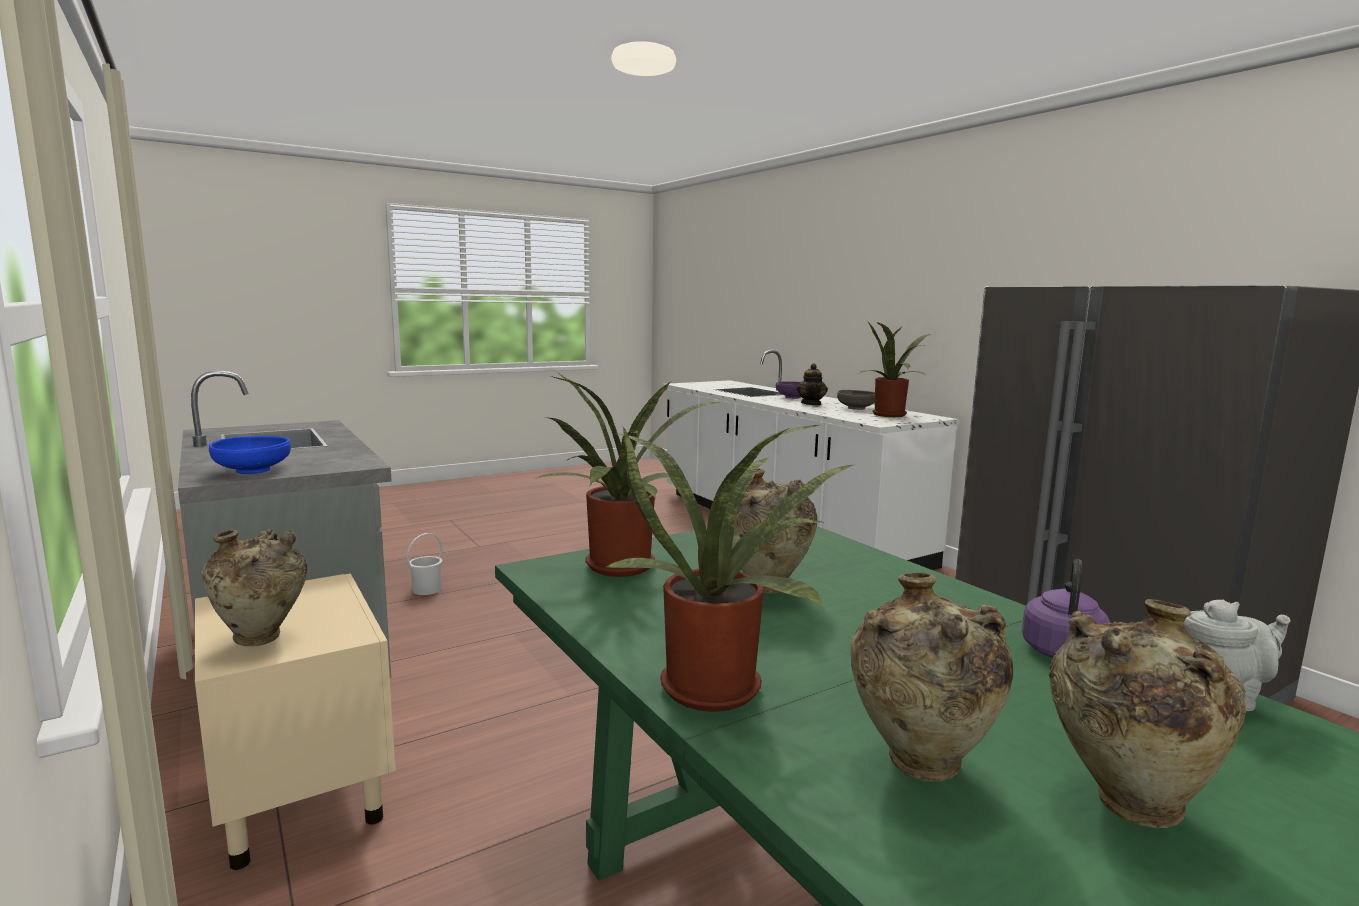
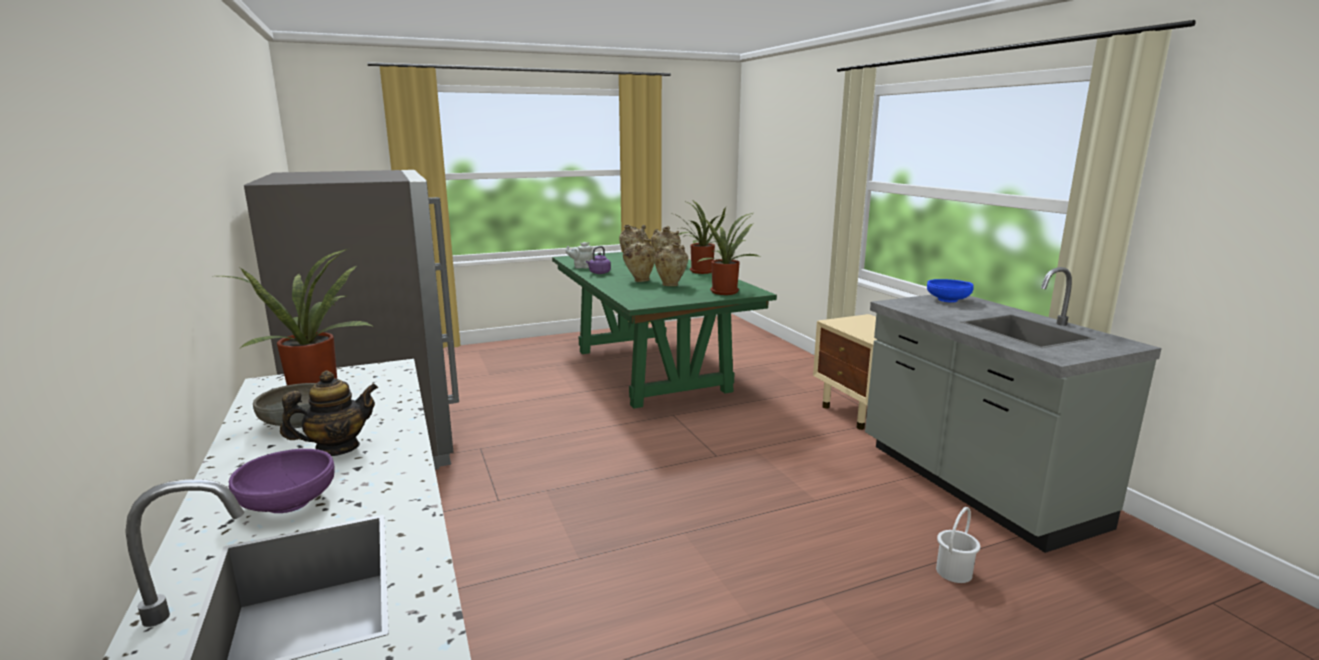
camera: 170 degrees left, 5 degrees up
(262, 640) = (866, 321): beige vase -> beige vase (639, 280)
(811, 404) = (337, 448): teapot -> teapot turned 45 degrees clockwise

